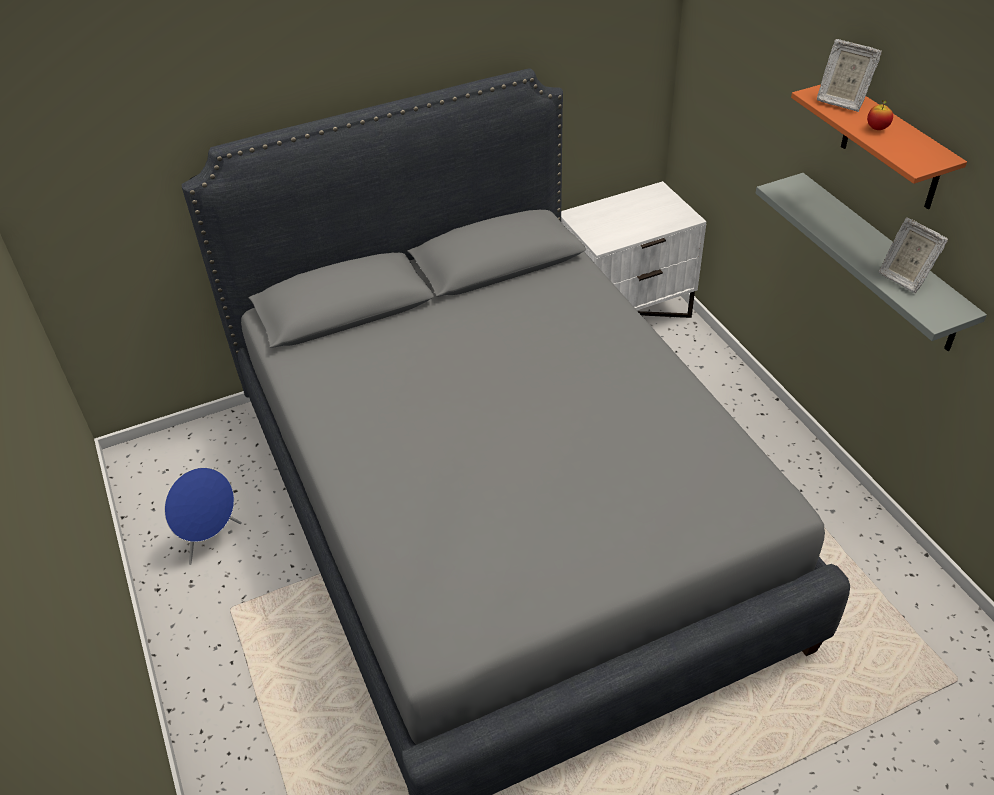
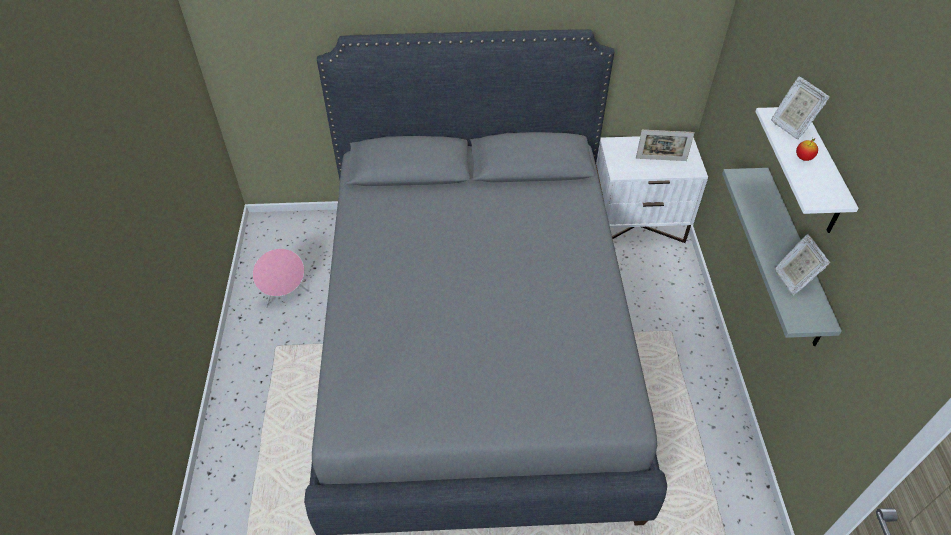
camera: 20 degrees right, 5 degrees up
(211, 539) = (286, 296): blue speaker -> pink speaker
(642, 217) = (661, 159): none -> picture frame
(891, 147) = (819, 174): orange shelf -> white shelf

